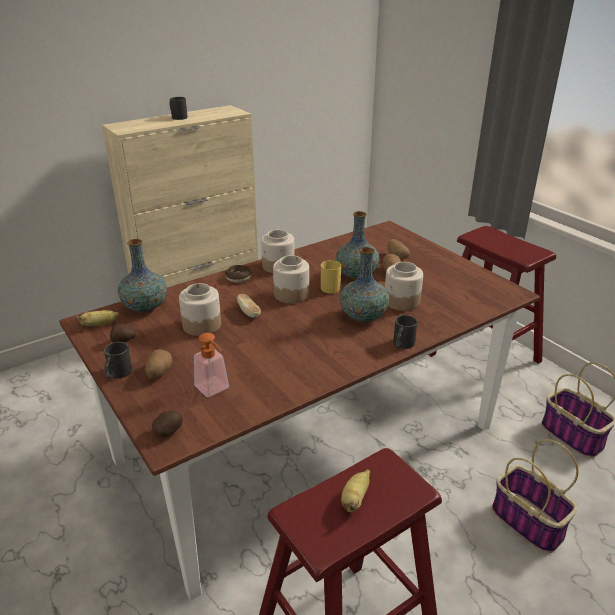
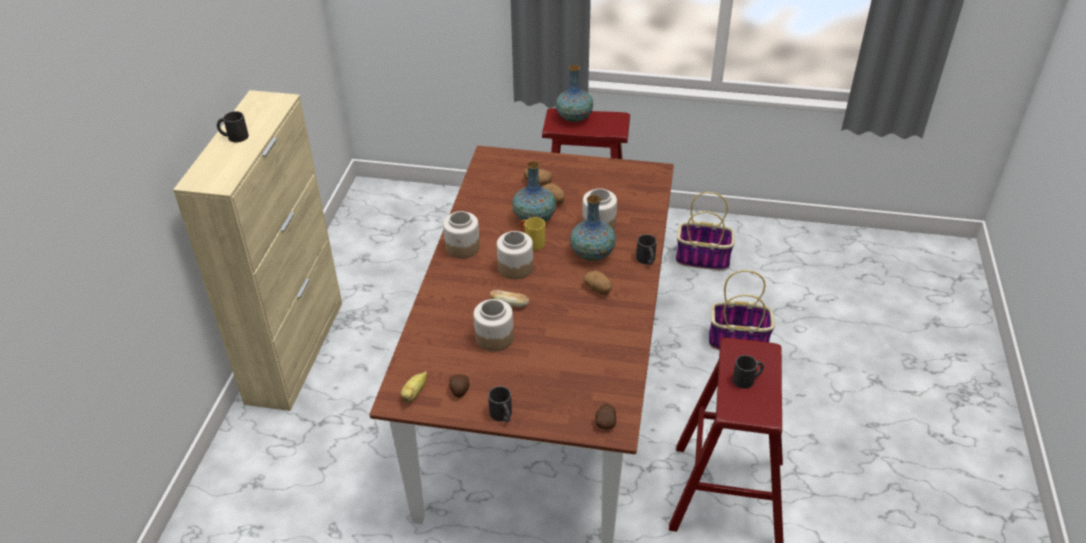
camera: 45 degrees left, 10 degrees up
(145, 307) = (422, 354): vase -> vase (574, 118)
(159, 372) = (529, 393): potato -> potato (598, 289)
(215, 390) = (586, 376): soap dispenser -> none
(238, 278) = (449, 279): donut -> none
(355, 499) = (747, 379): banana -> black mug

